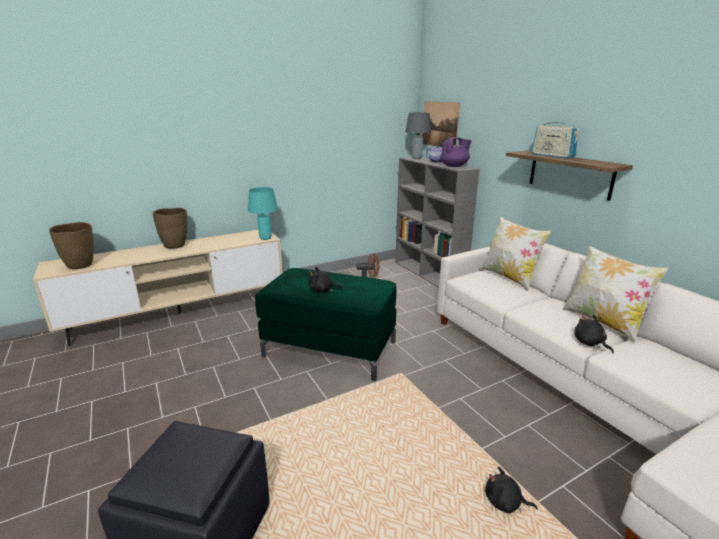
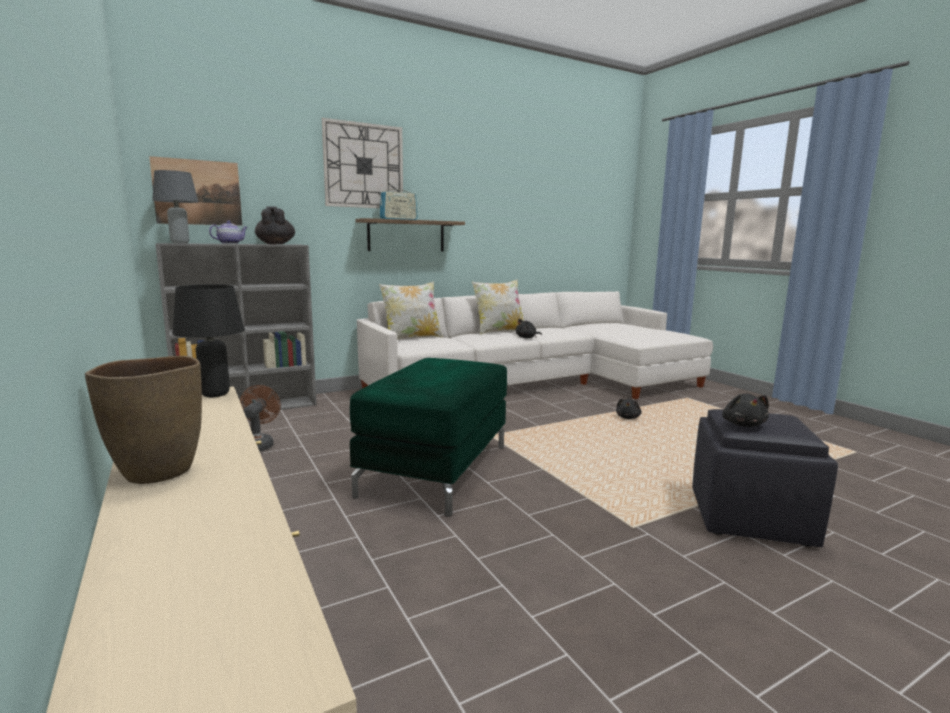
camera: 90 degrees left, 10 degrees down
(81, 265) = (236, 606): brown vase -> none
(266, 238) = (215, 394): turquoise table lamp -> black table lamp
(323, 290) = (458, 374): black plush toy -> black plush toy (743, 424)
(454, 166) = (275, 244): purple teapot -> black teapot
(542, 97) = (363, 166): none -> wall clock

